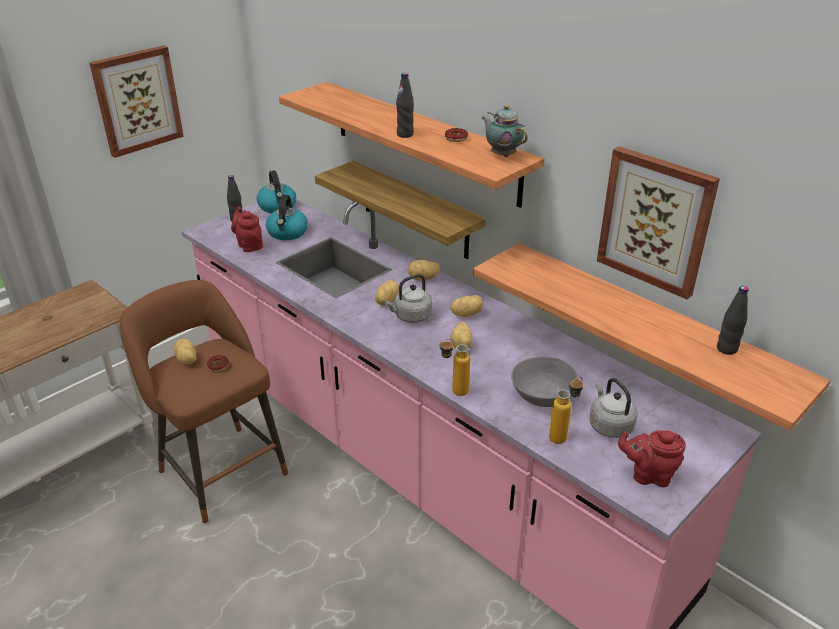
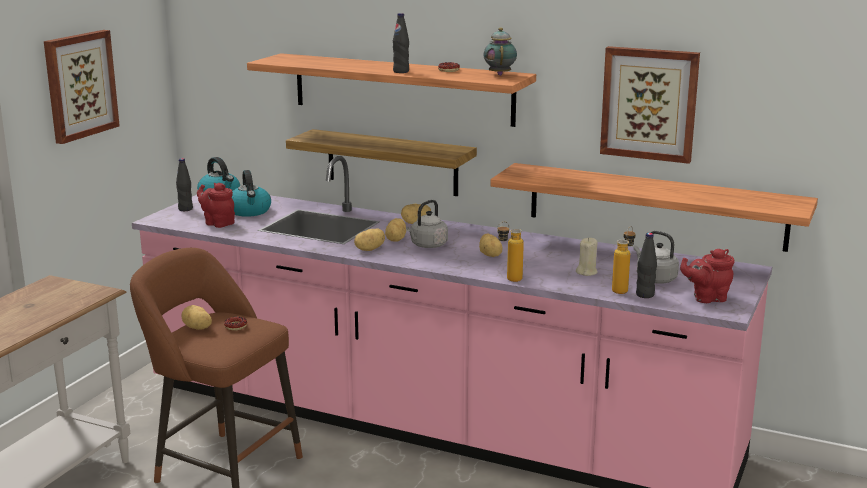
camera: 20 degrees left, 15 degrees down
(466, 314) = (477, 238): potato -> potato (369, 249)
(502, 155) = (500, 74): teapot -> teapot turned 60 degrees clockwise
(542, 396) = (586, 272): grey bowl -> beige candle
(727, 349) = (733, 193): black bottle -> black bottle (645, 295)

